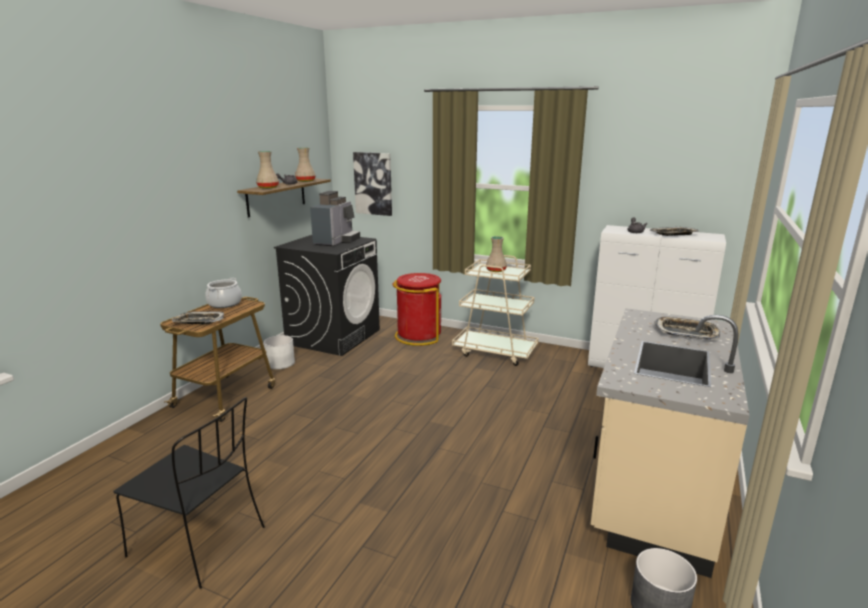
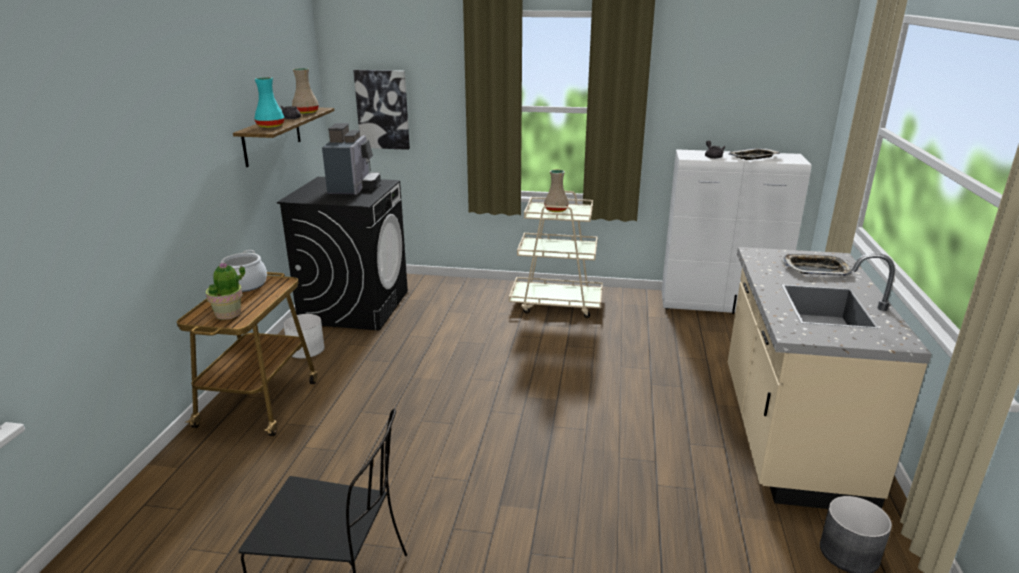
camera: 15 degrees left, 5 degrees up
(199, 321) = (229, 314): tray -> potted plant
(267, 188) = (270, 126): beige vase -> turquoise vase
(418, 336) = (458, 294): red trash can -> none

